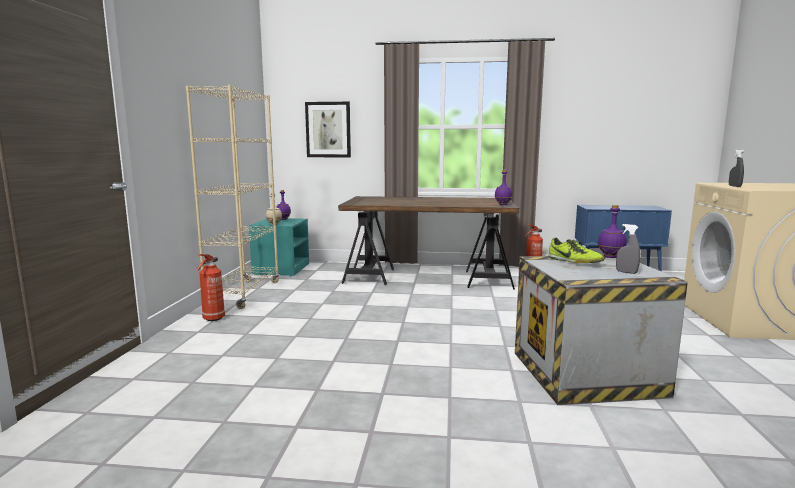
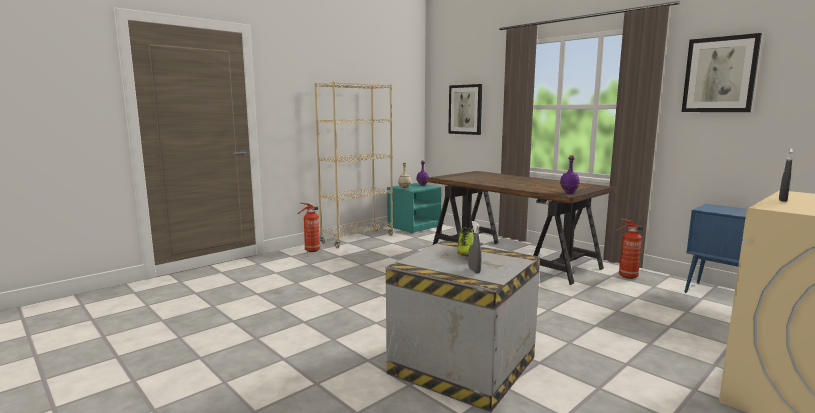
camera: 40 degrees right, 0 degrees up
(581, 101) = (720, 75): none -> picture
(611, 257) = (519, 257): purple bottle -> none

